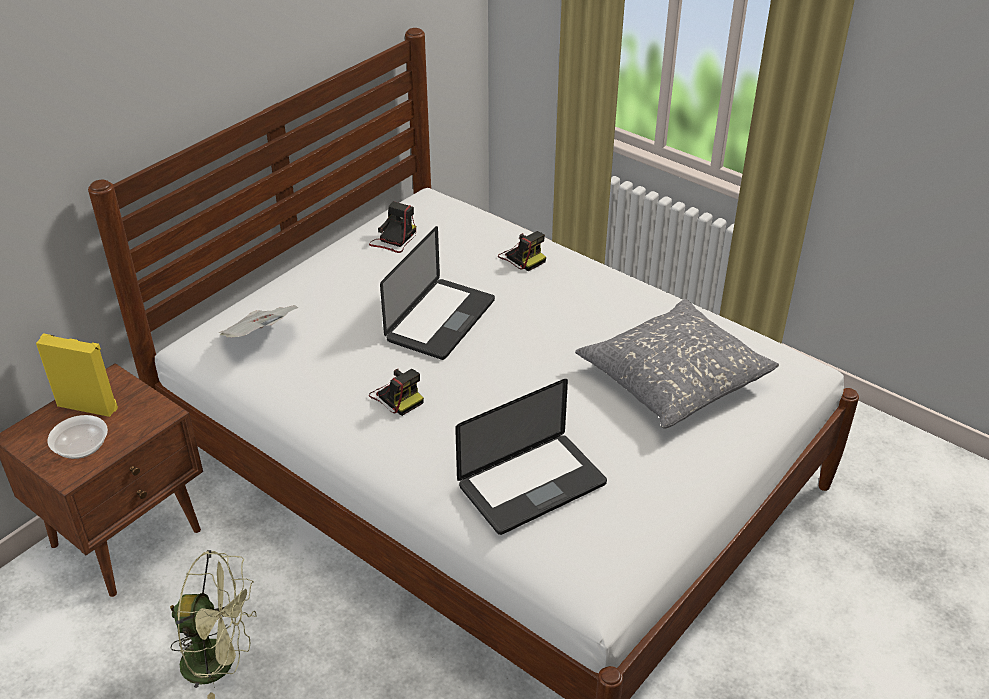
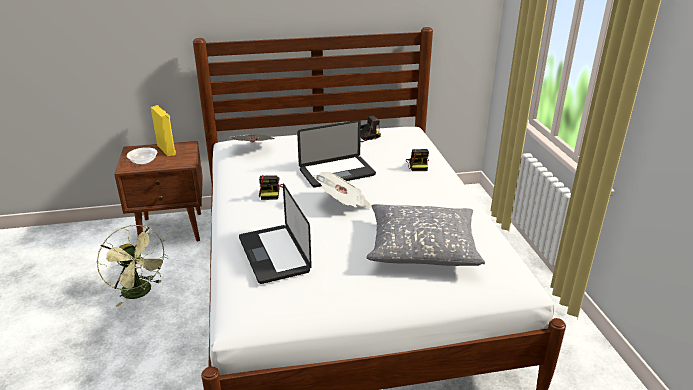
camera: 40 degrees right, 10 degrees down
(513, 365) = (344, 204): none -> newspaper
(532, 485) = (274, 254): laptop -> laptop turned 60 degrees clockwise

